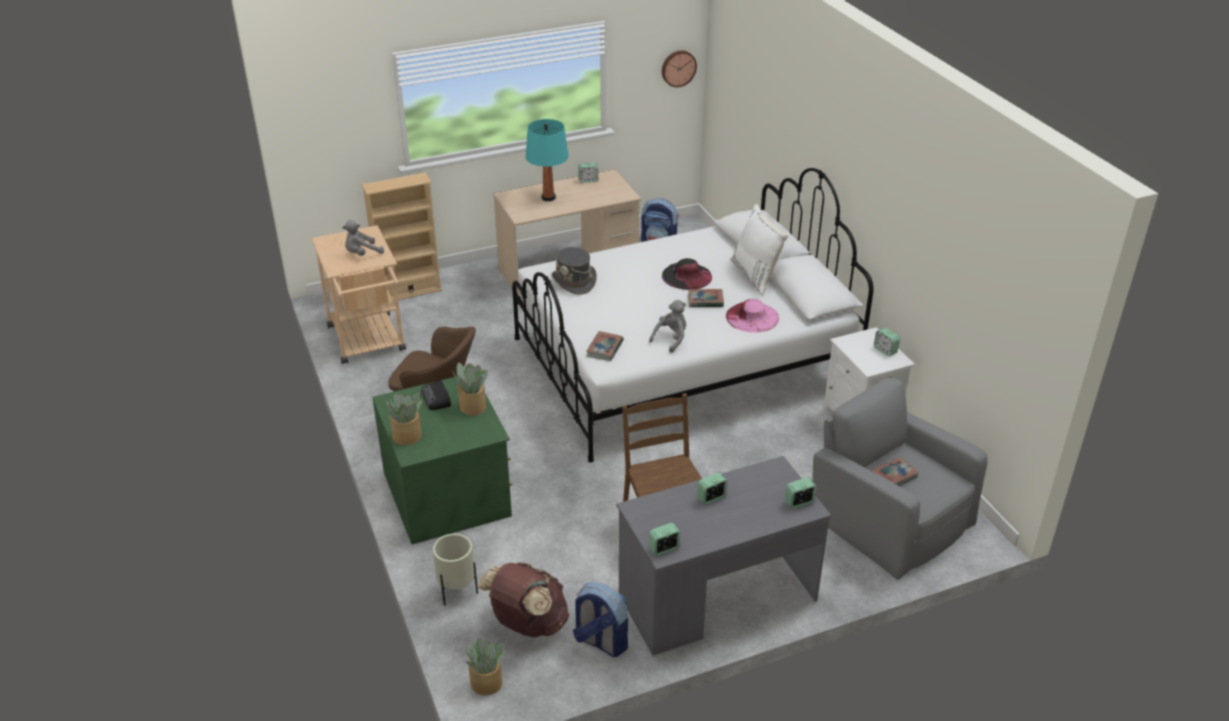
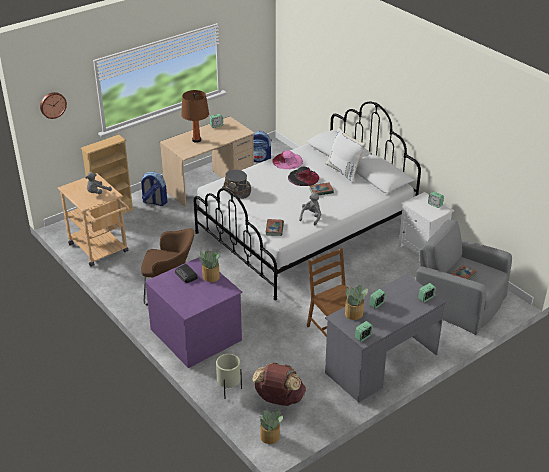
camera: 15 degrees left, 0 degrees up
(407, 436) = (180, 301): potted plant -> potted plant (354, 314)
(448, 493) = (197, 334): green dresser -> purple dresser
(548, 198) = (196, 140): turquoise table lamp -> brown table lamp
(600, 642) = (325, 401): backpack -> backpack (154, 202)
(678, 68) = (260, 47): wall clock -> wall clock (52, 105)
(752, 317) = (353, 196): pink hat -> pink hat (287, 161)

